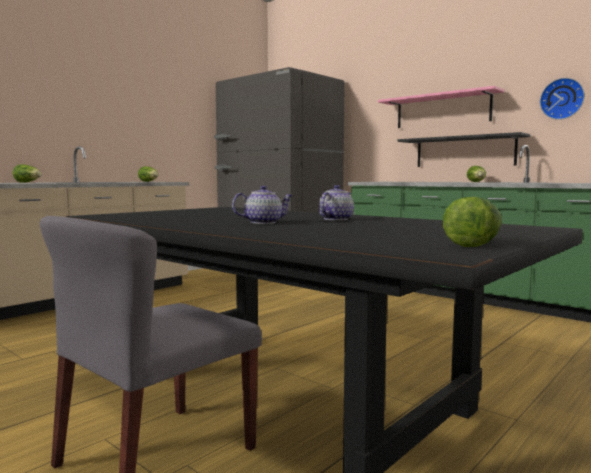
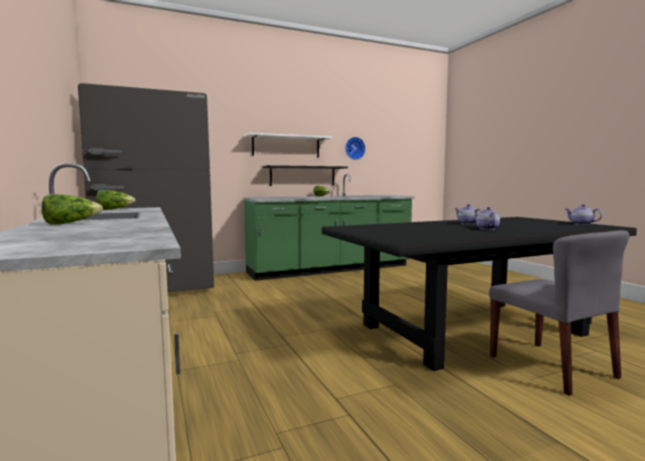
camera: 65 degrees left, 0 degrees up
(442, 110) = (286, 146): pink shelf -> white shelf
(472, 244) = (581, 224): lettuce -> teapot

